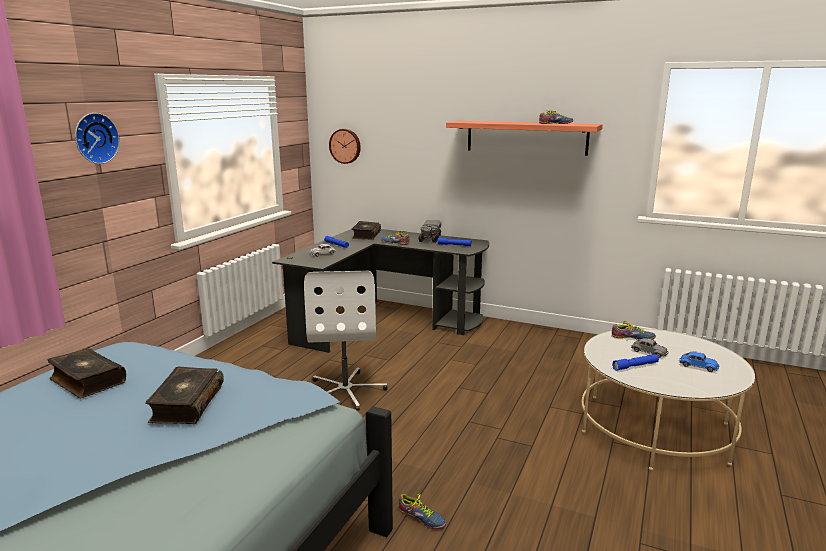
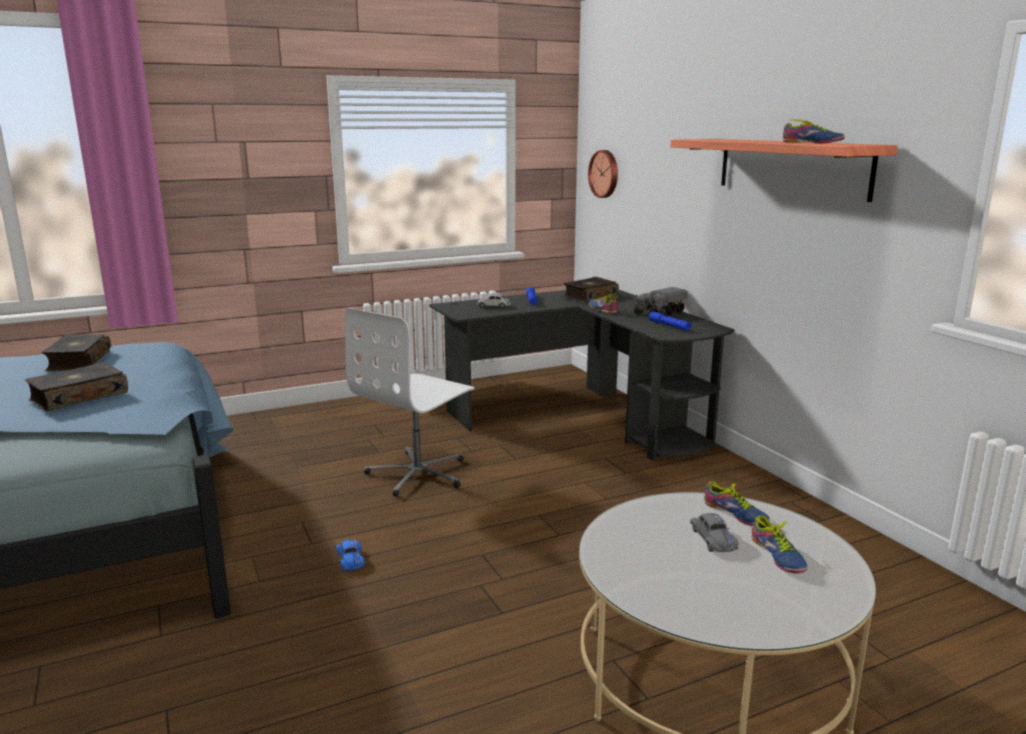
camera: 40 degrees right, 0 degrees up
(95, 138) = (241, 141): wall clock -> none
(421, 519) = (267, 620): shoe -> shoe (775, 556)
(635, 366) = (647, 547): blue flashlight -> none
(698, 366) = (749, 586): blue toy car -> blue toy car (351, 560)

